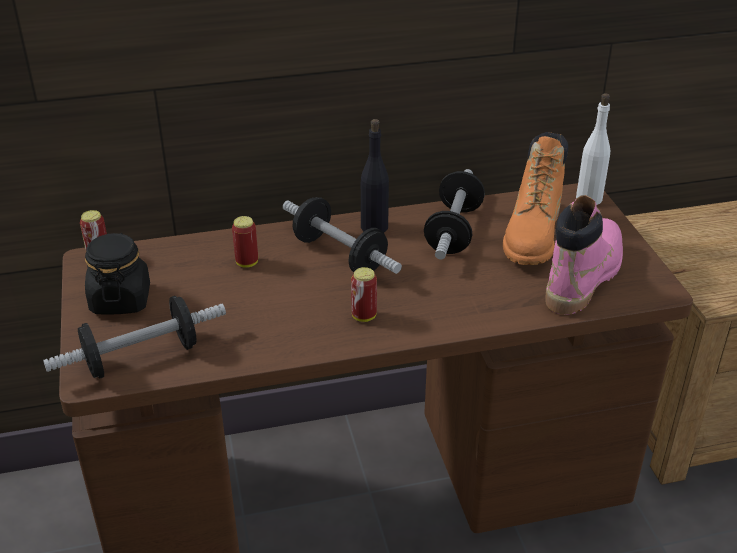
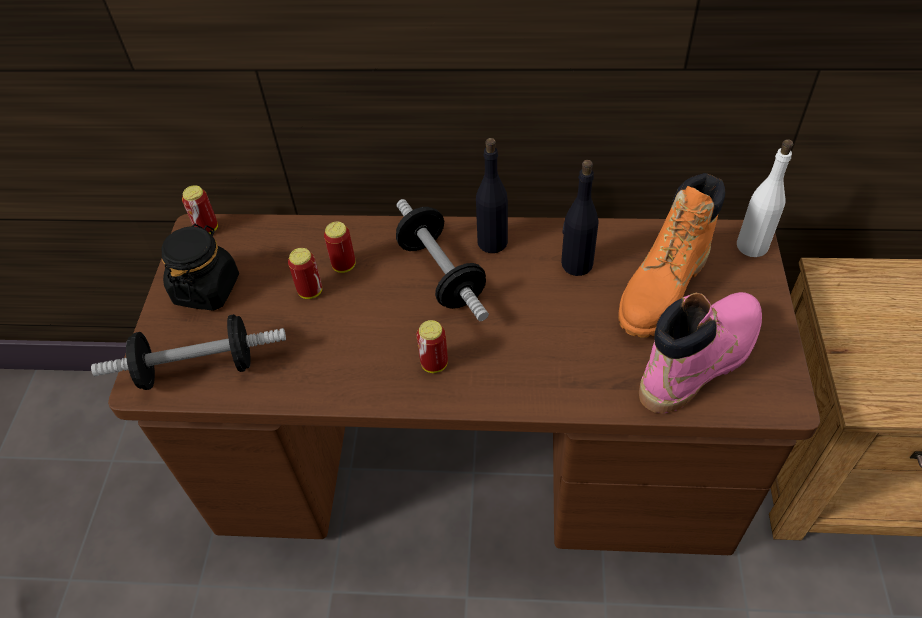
camera: 20 degrees right, 15 degrees up
(224, 285) = (310, 291): none -> can
(453, 231) = (576, 264): dumbbell -> black bottle

